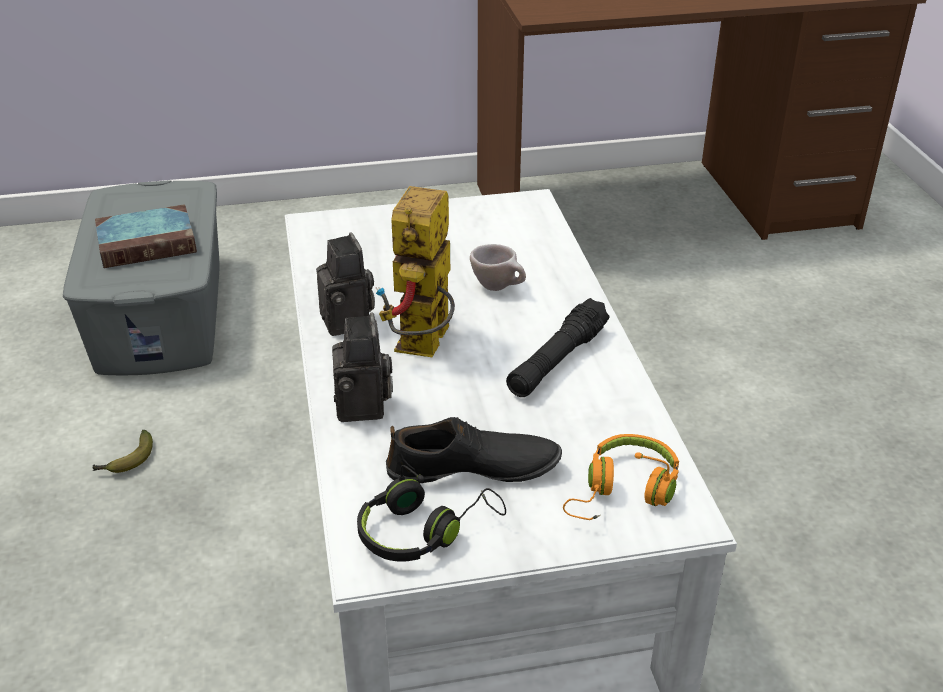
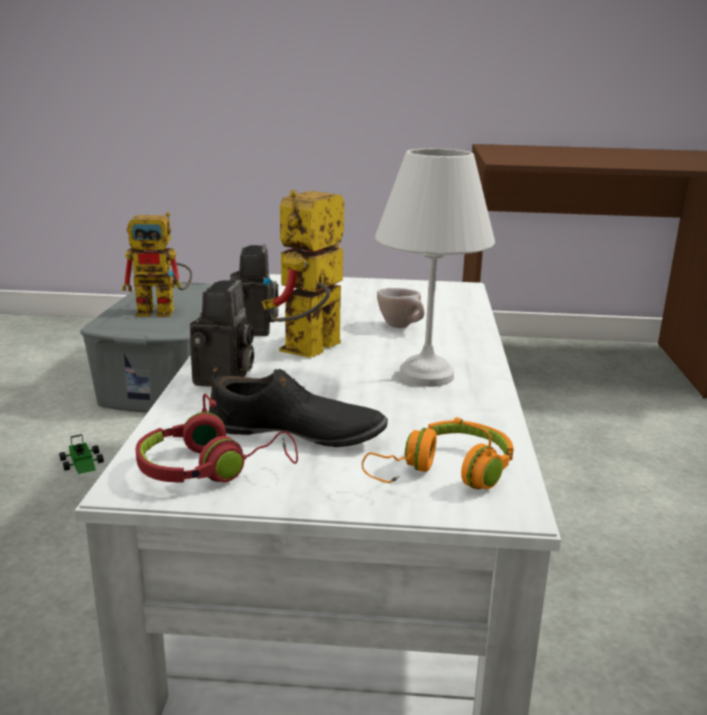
camera: 15 degrees right, 15 degrees down
(127, 461) = (82, 463): banana -> toy car
(149, 243) = (164, 311): book -> toy robot
(424, 530) = (212, 468): black headphones -> red headphones
(557, 361) = (429, 375): black flashlight -> white table lamp

